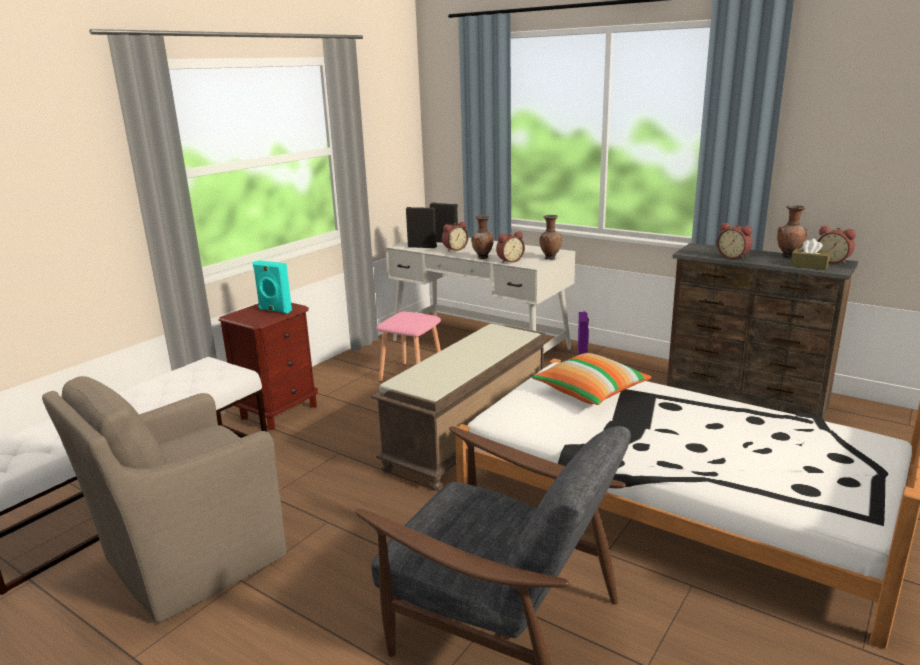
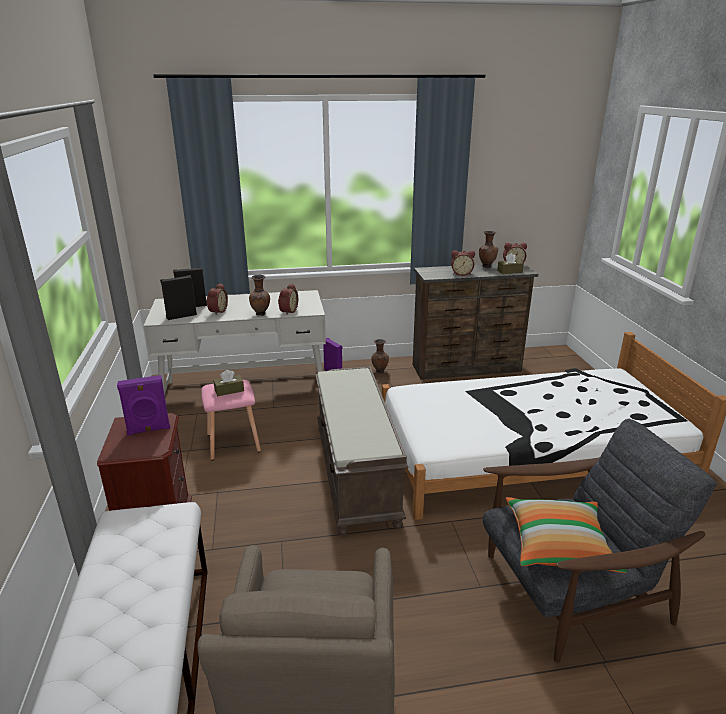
camera: 45 degrees left, 5 degrees up
(274, 310) = (149, 430): turquoise speaker -> purple speaker
(408, 318) = (229, 390): none -> brown tissue box
(550, 258) = (313, 301): brown vase -> brown vase (379, 371)
(590, 392) = (453, 401): pillow -> pillow (559, 546)

